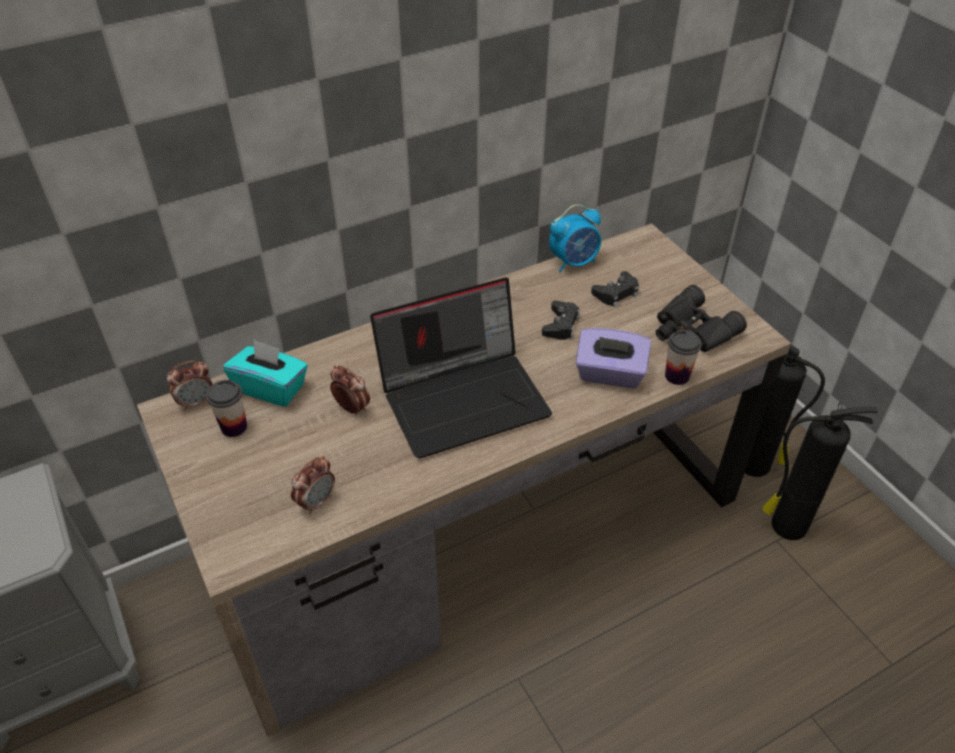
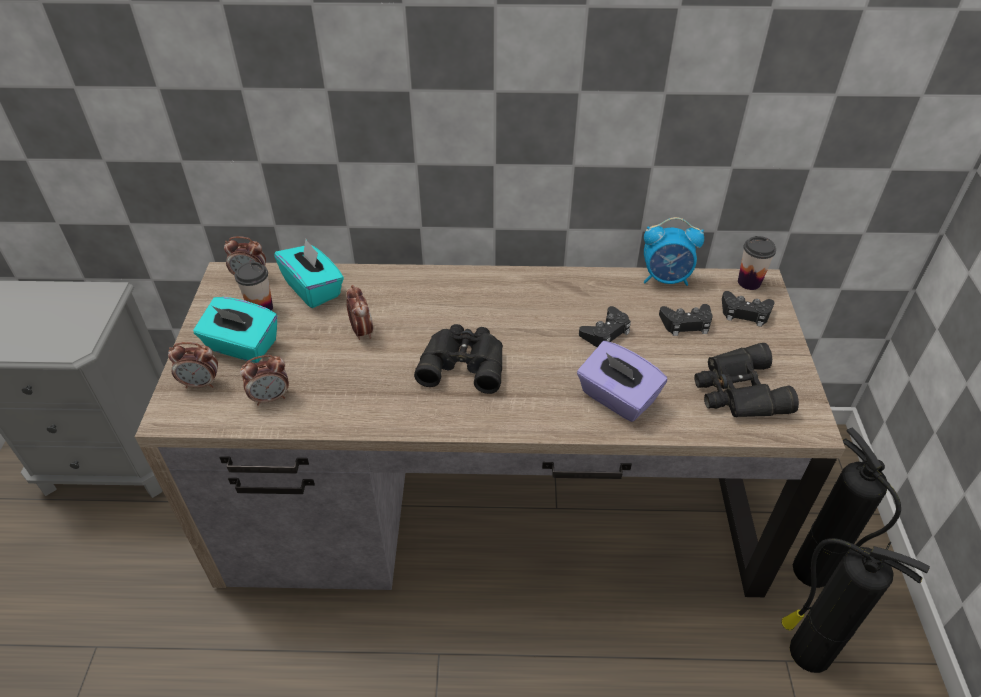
camera: 30 degrees right, 0 degrees up
(235, 519) = (201, 383): none -> alarm clock
(246, 469) = (242, 346): none -> turquoise tissue box
(465, 397) = (463, 362): laptop -> black binoculars
(652, 268) = (745, 313): none -> black game controller
(677, 376) = (686, 428): cup -> cup (749, 282)

